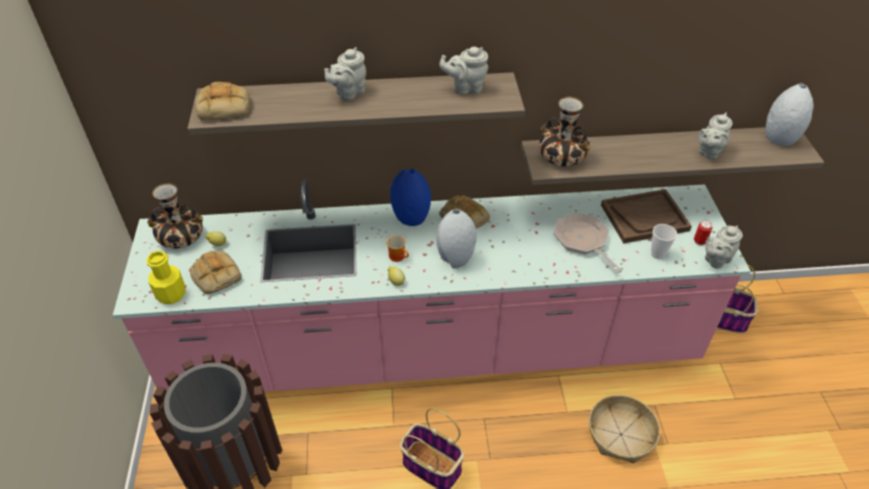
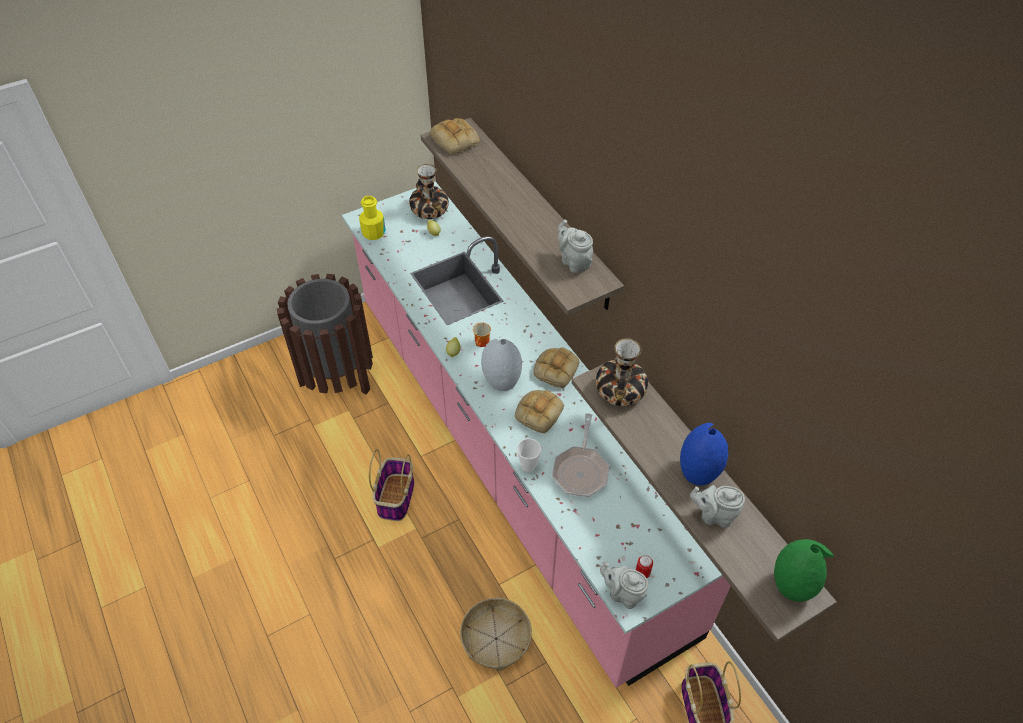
camera: 65 degrees right, 5 degrees up
(215, 275) = (403, 246): bread -> bread (538, 412)
(348, 93) = (517, 195): grey teapot -> none
(411, 217) = (534, 334): blue vase -> blue vase (697, 471)
(583, 241) = (581, 470): frying pan -> frying pan turned 150 degrees clockwise
(644, 217) = (648, 514): brown tray -> none
(657, 254) = (600, 538): cup -> cup (528, 466)
(779, 137) = (793, 583): grey vase -> green vase

